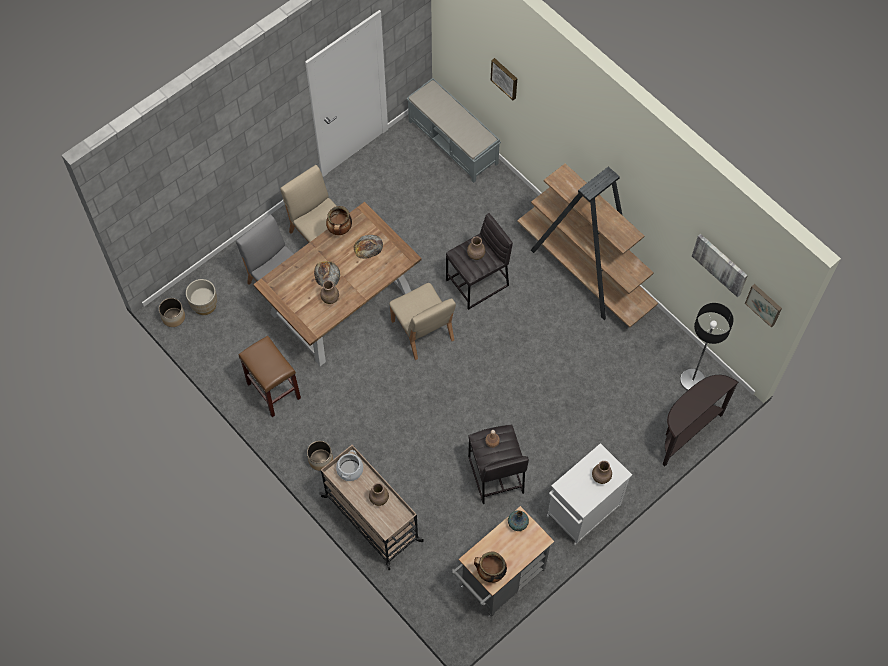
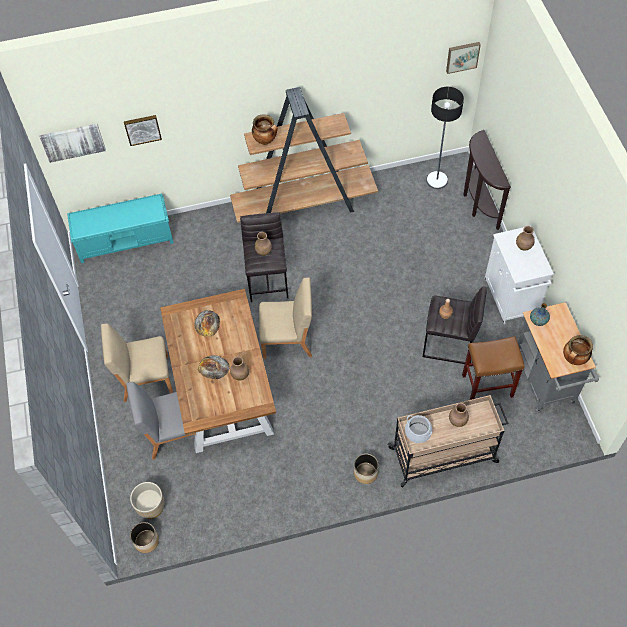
camera: 60 degrees left, 5 degrees down
(274, 391) = (276, 483): brown stool -> brown stool (488, 385)
(340, 230) = (176, 338): cooking pot -> cooking pot (265, 140)
(453, 143) = (126, 240): grey bench -> turquoise bench
(720, 264) = (413, 66): picture -> picture (73, 141)

